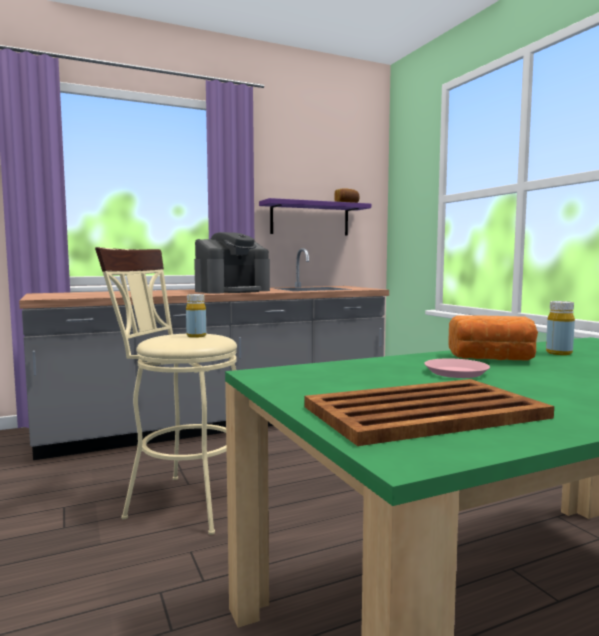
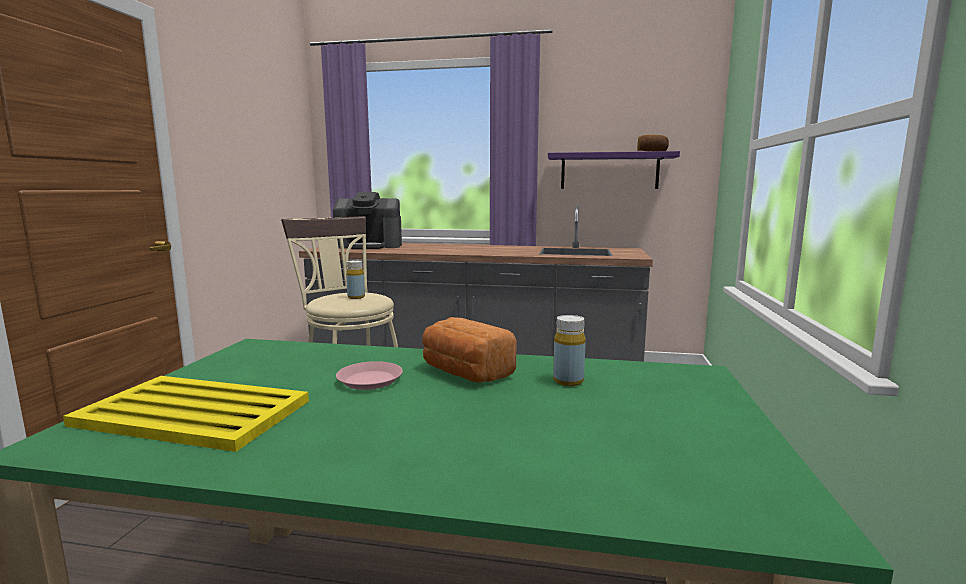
camera: 35 degrees right, 5 degrees up
(232, 291) = (485, 250): coffee machine -> coffee machine (369, 246)
(426, 412) = (194, 413): brown tray -> yellow tray

